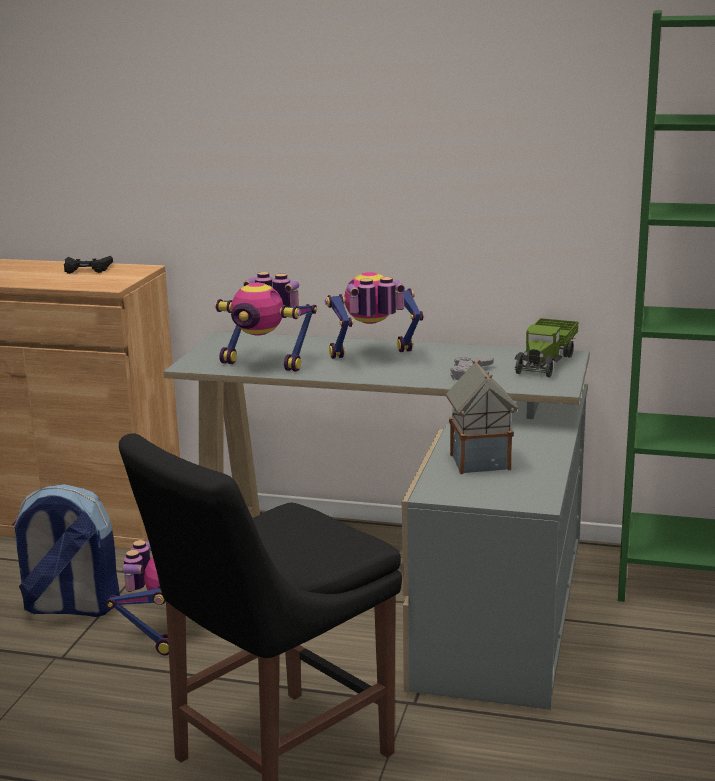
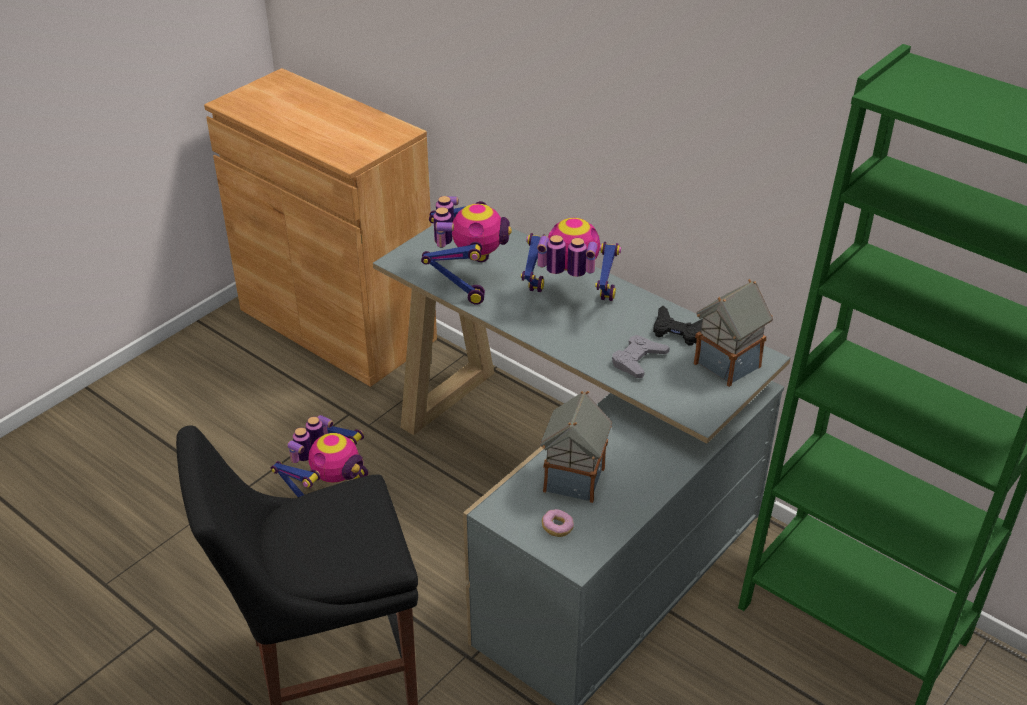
camera: 25 degrees right, 20 degrees up
(70, 607) = (276, 437): backpack -> none
(87, 269) = (354, 120): black game controller -> black game controller (679, 331)
(266, 363) = (467, 279): toy robot -> toy robot turned 135 degrees counterclockwise
(498, 489) = (557, 528): none -> donut
(546, 362) = (728, 364): toy truck -> toy house

